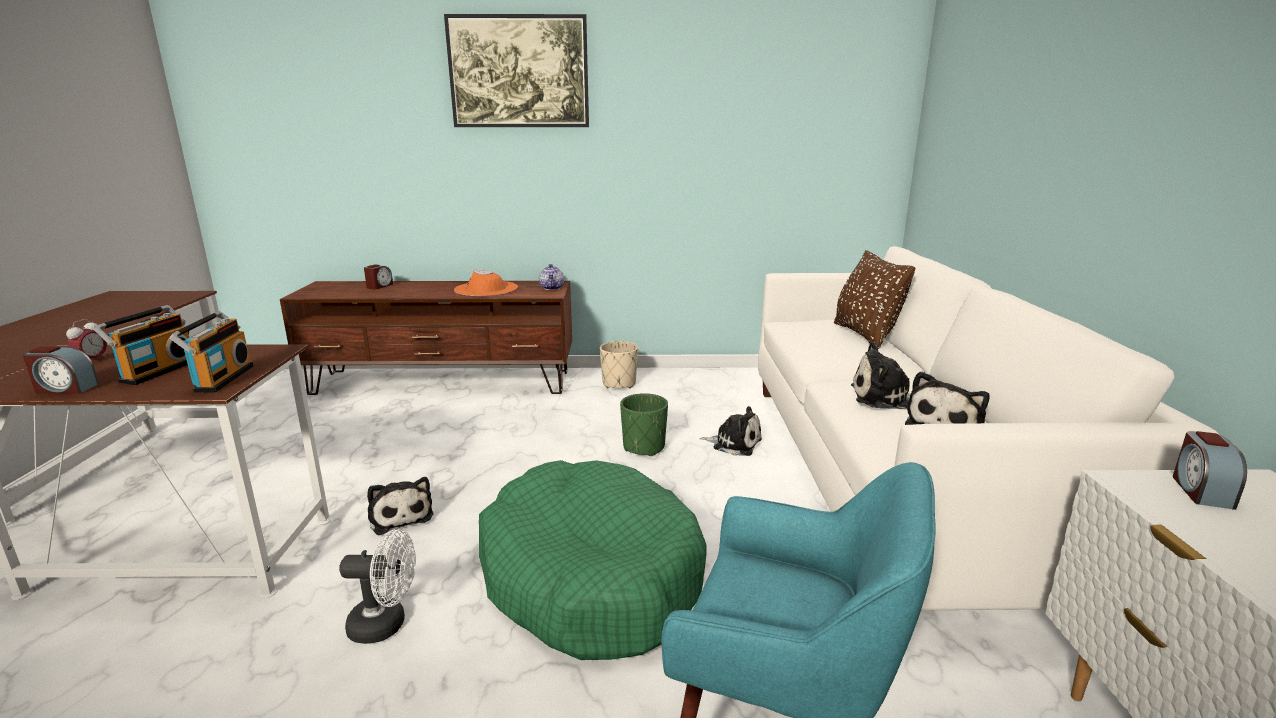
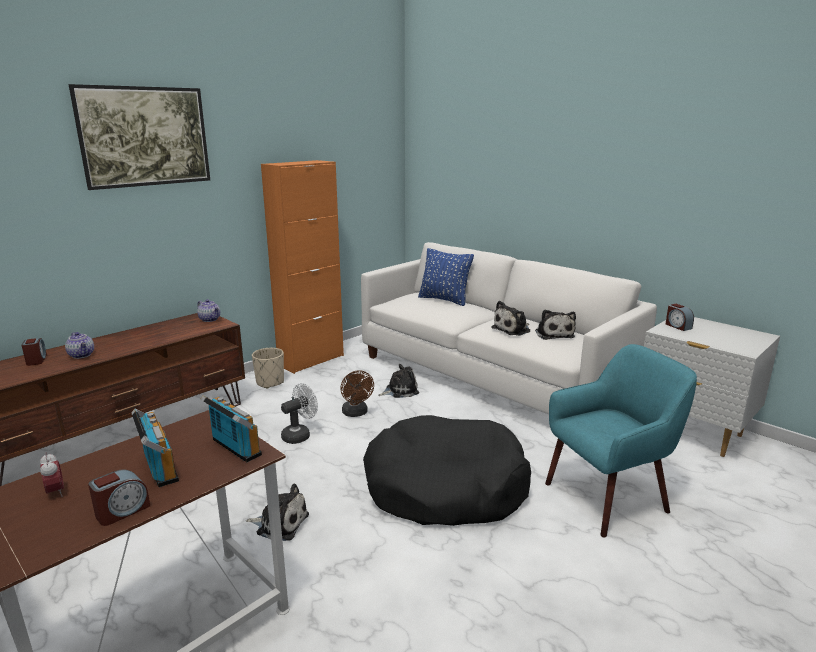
camera: 45 degrees left, 0 degrees up
(386, 625) = (390, 571): white fan -> white fan (300, 435)
(408, 290) = (82, 355): none -> teapot
(486, 289) = (156, 334): orange hat -> none
(590, 576) = (445, 487): green dog bed -> black dog bed
(644, 447) = (356, 413): green planter -> brown fan
(694, 376) = (311, 360): none -> orange cabinet
(865, 335) = (444, 300): brown pillow -> blue pillow

